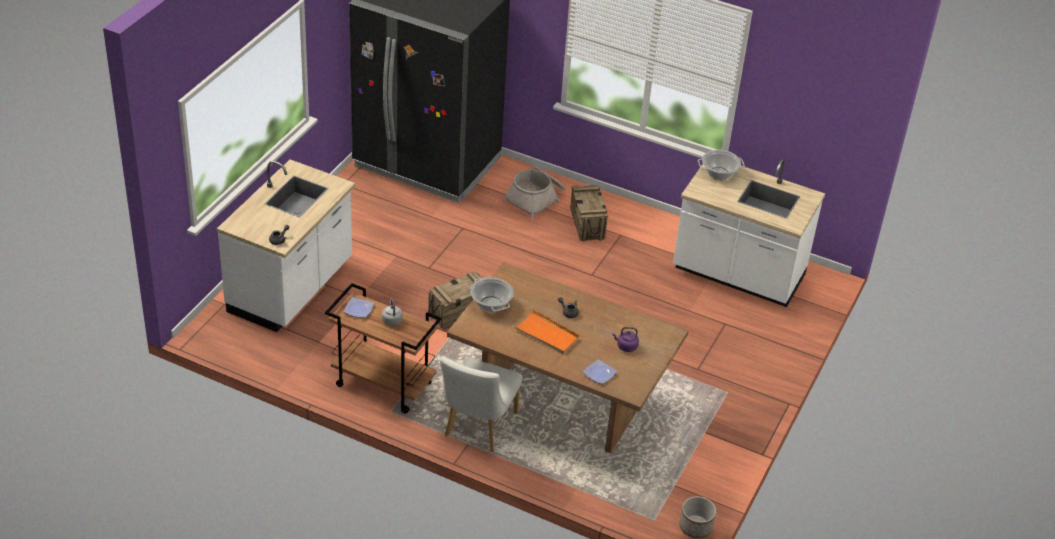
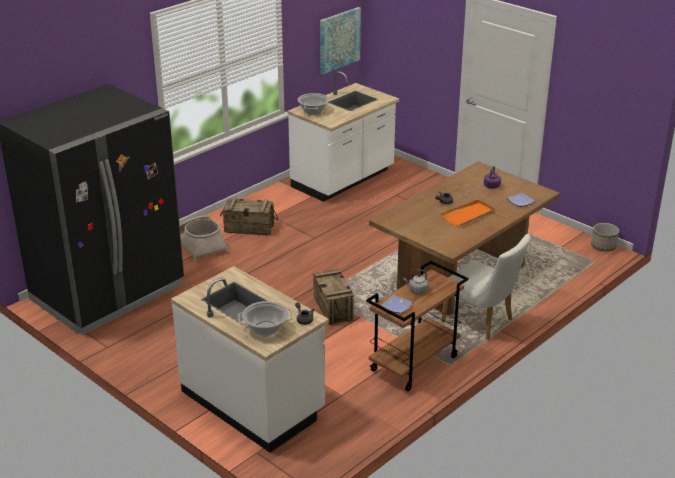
camera: 70 degrees left, 10 degrees down
(491, 304) = (423, 233): cooking pot -> cooking pot (265, 329)
(832, 134) = (339, 40): none -> picture

